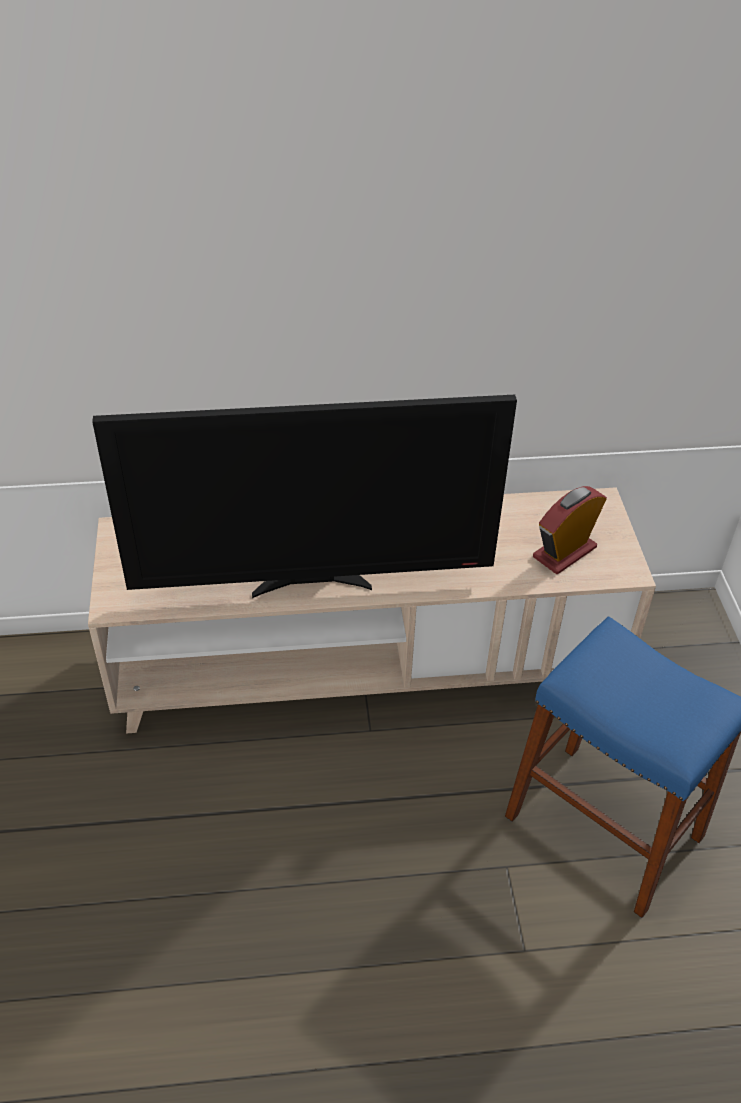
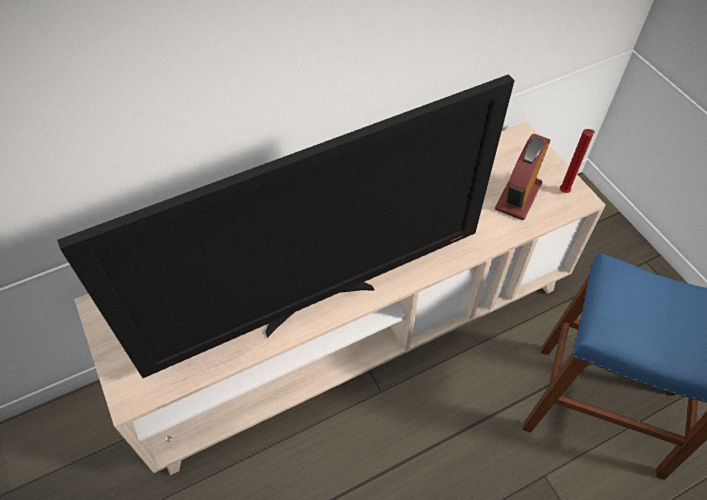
camera: 20 degrees left, 10 degrees up
(616, 563) = (564, 193): none -> red candle

